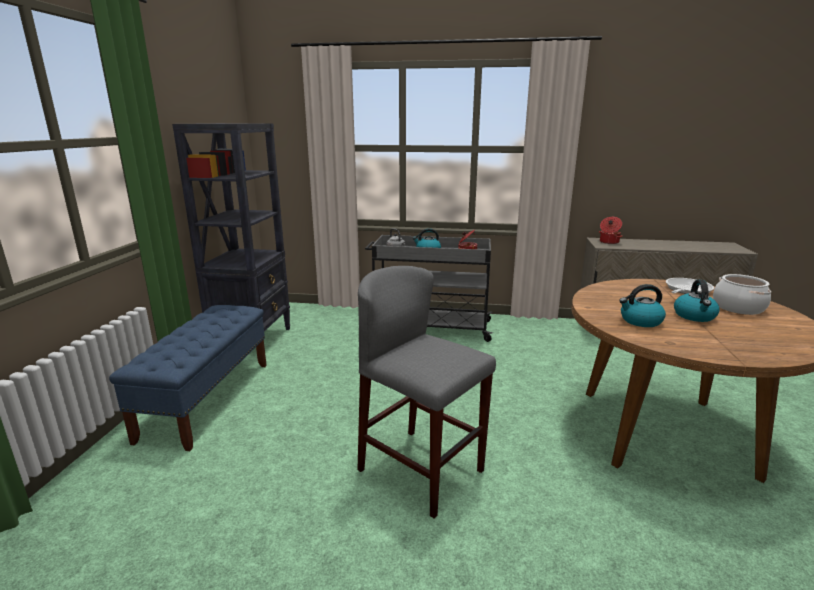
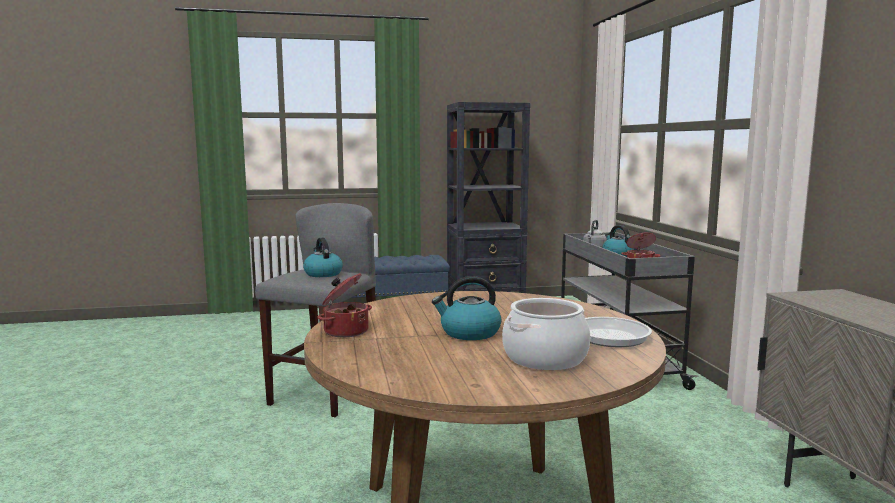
camera: 70 degrees right, 10 degrees down
(608, 242) = (836, 298): cooking pot -> cooking pot (345, 331)
(640, 321) = (422, 311): kettle -> kettle (322, 274)

